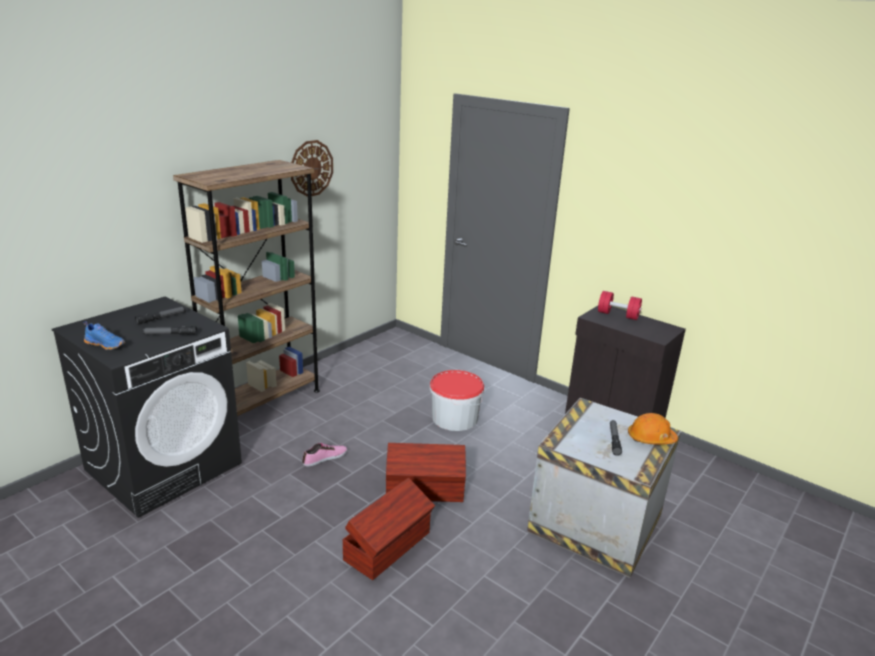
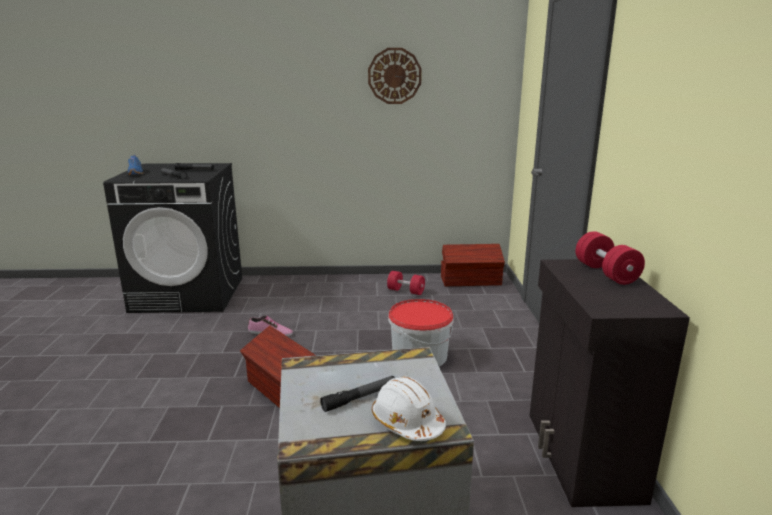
camera: 50 degrees right, 5 degrees down
(264, 402) = (307, 284): brown bookcase -> none
(357, 373) = (406, 291): none -> red dumbbell
(389, 546) = (185, 412): brown storage box -> brown storage box (471, 281)
(650, 438) = (407, 422): orange hard hat -> white hard hat

